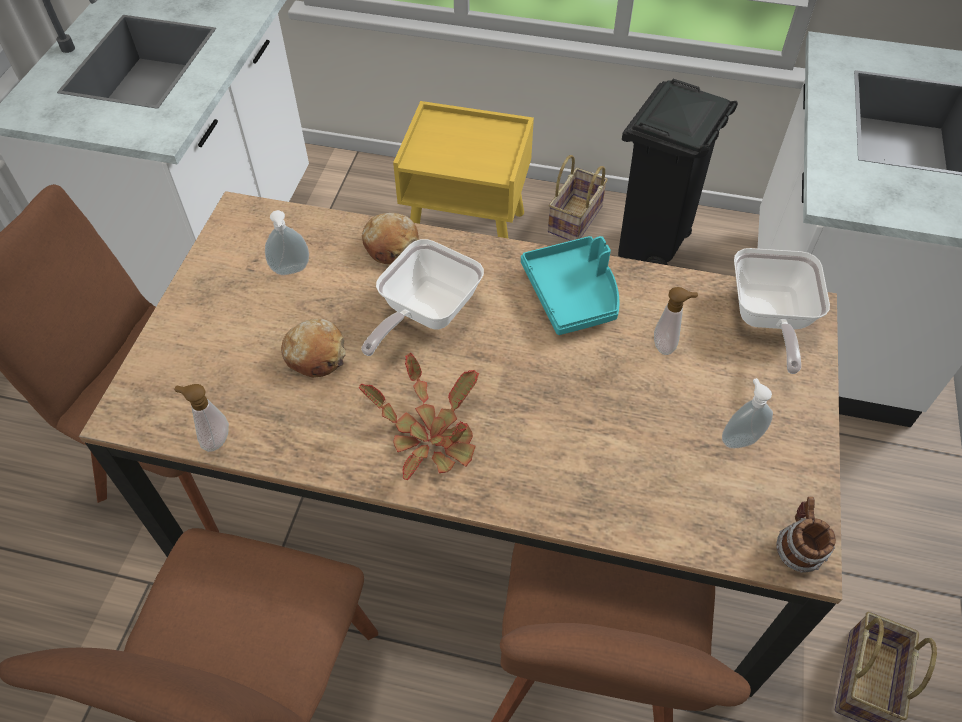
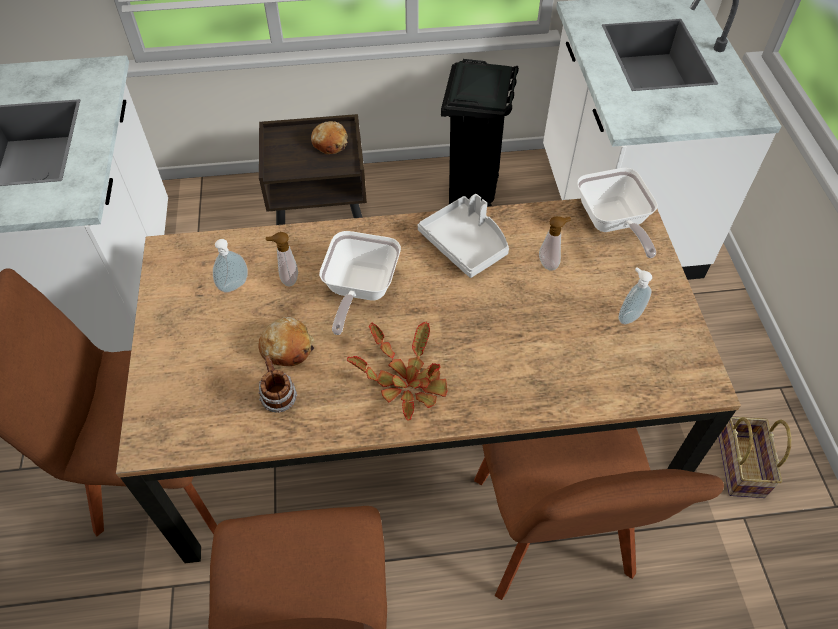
camera: 20 degrees left, 0 degrees up
(214, 439) = (235, 439): soap dispenser -> soap dispenser (287, 279)
(391, 246) = (307, 244): bread -> bread (330, 143)
(468, 229) = (322, 217): yellow nightstand -> brown nightstand
(573, 294) = (465, 244): turquoise tray -> grey tray
(575, 220) = (405, 189): basket -> none
(796, 549) = (698, 381): mug -> mug (278, 397)

